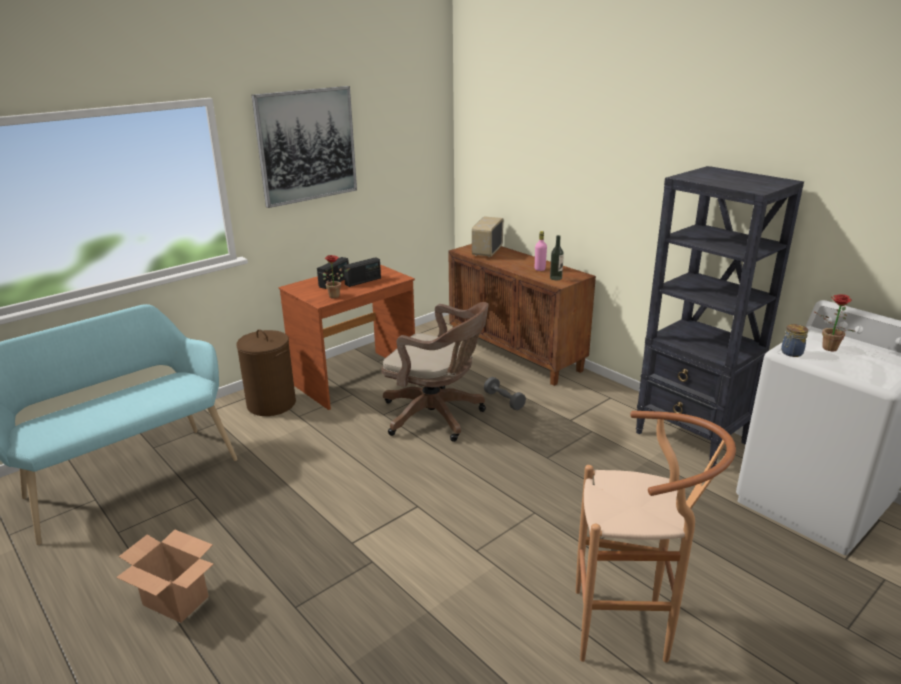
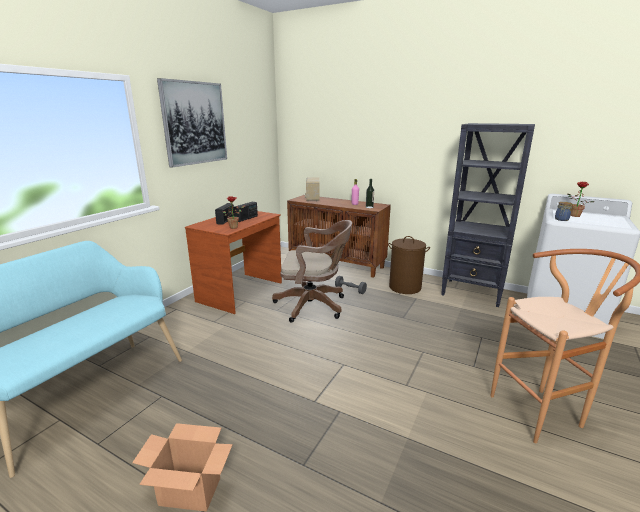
camera: 20 degrees left, 5 degrees down
(272, 404) = (187, 317): brown laundry basket -> brown laundry basket (405, 287)

